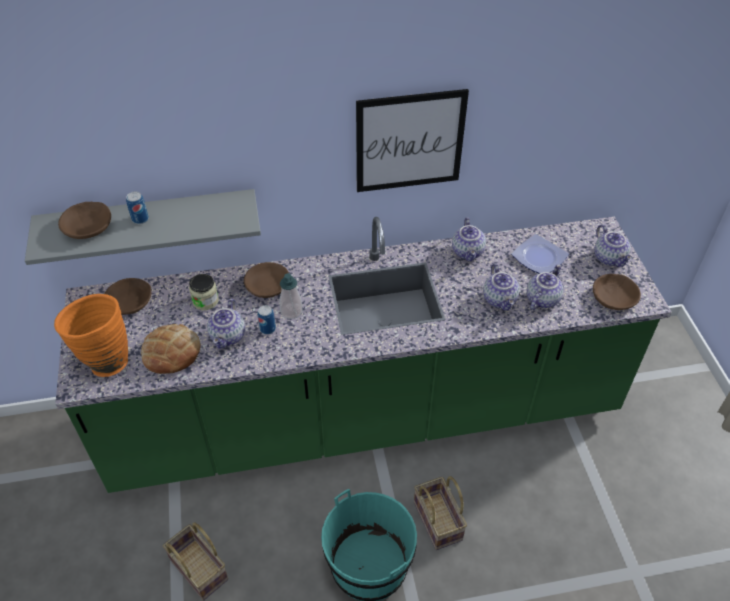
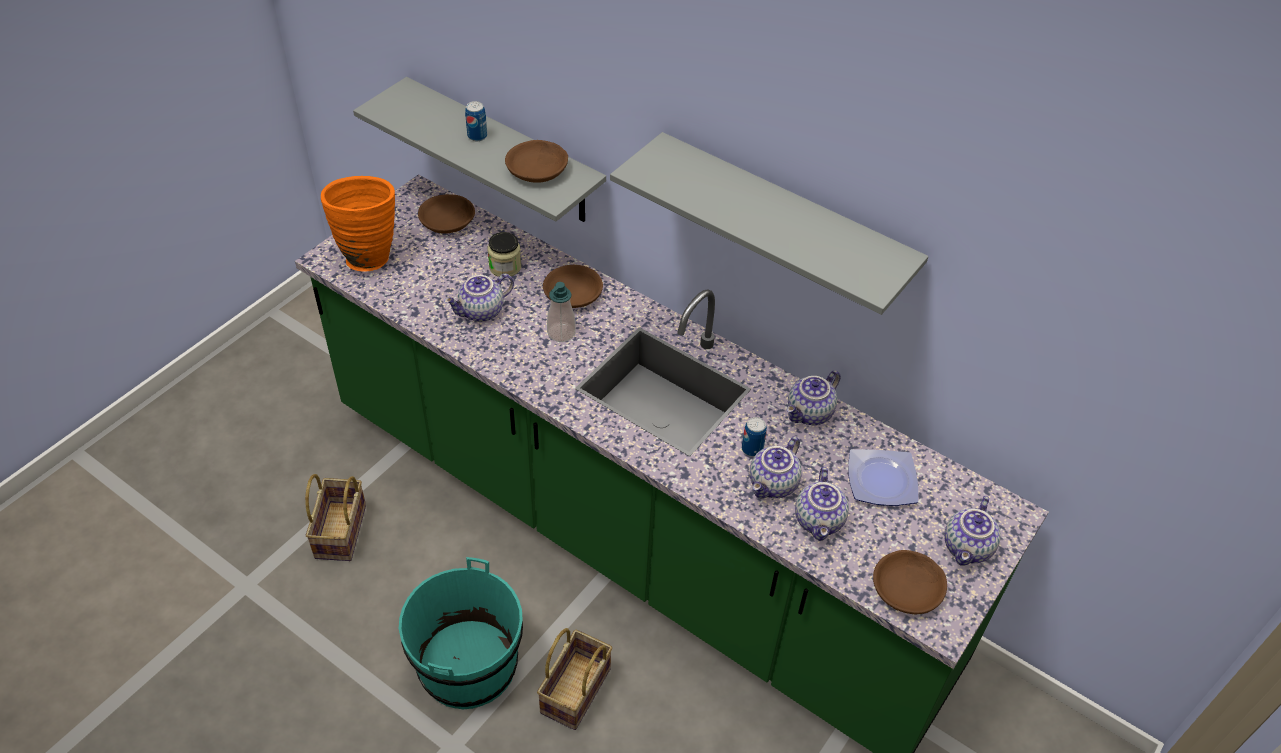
camera: 45 degrees right, 0 degrees up
(88, 226) = (431, 114): brown bowl -> brown bowl (538, 170)
(171, 352) = (422, 288): bread -> none
(267, 329) = (521, 331): can -> can (752, 449)
(409, 141) = (783, 222): picture -> grey shelf
(541, 299) = (820, 521): teapot -> teapot turned 105 degrees clockwise

